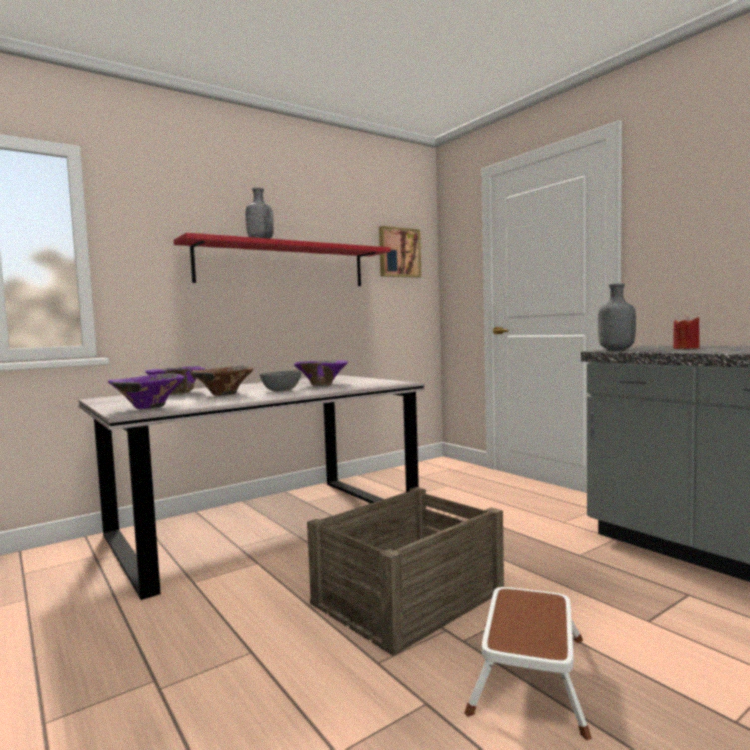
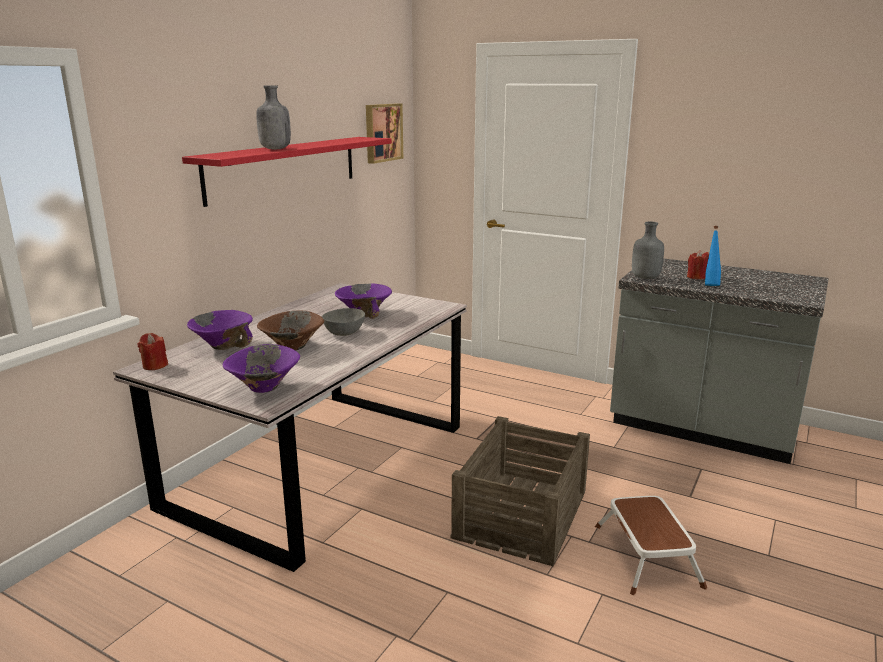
camera: 25 degrees left, 15 degrees up
(109, 398) = (155, 365): none -> red candle
(695, 350) = (710, 285): none -> blue bottle

